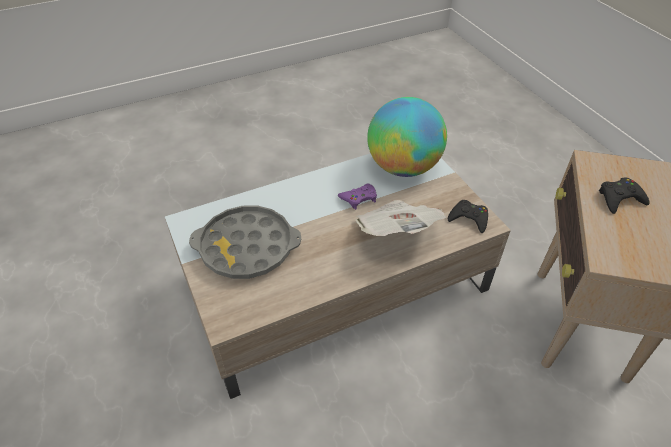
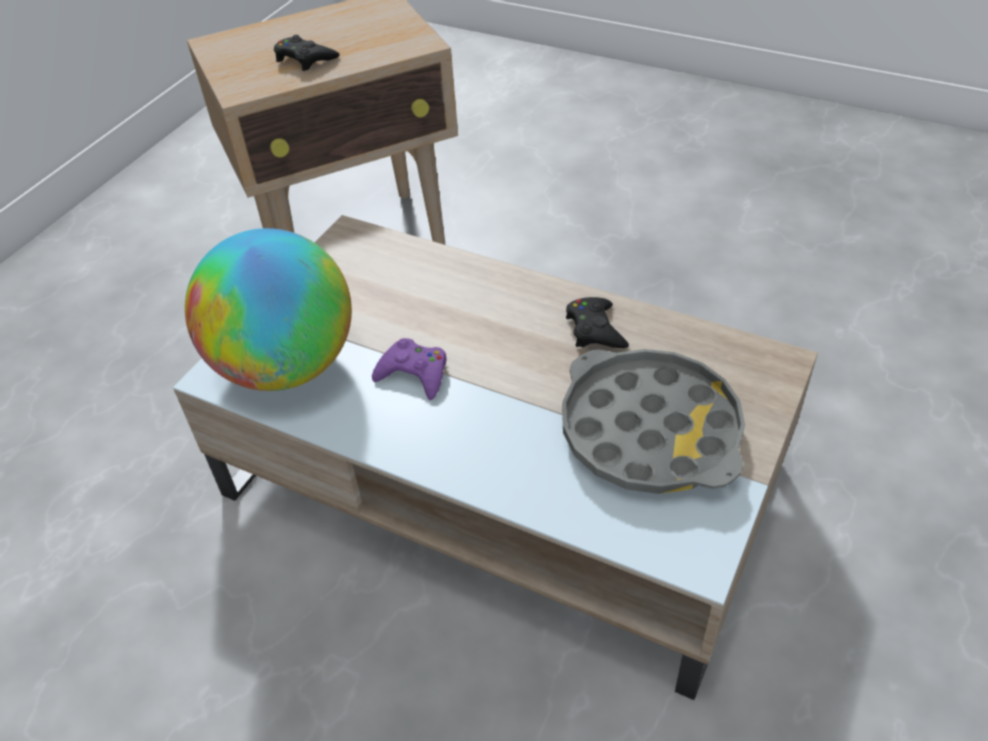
camera: 125 degrees left, 0 degrees up
(396, 233) = (450, 300): newspaper -> none
(469, 218) = (353, 252): black game controller -> black game controller (595, 329)

